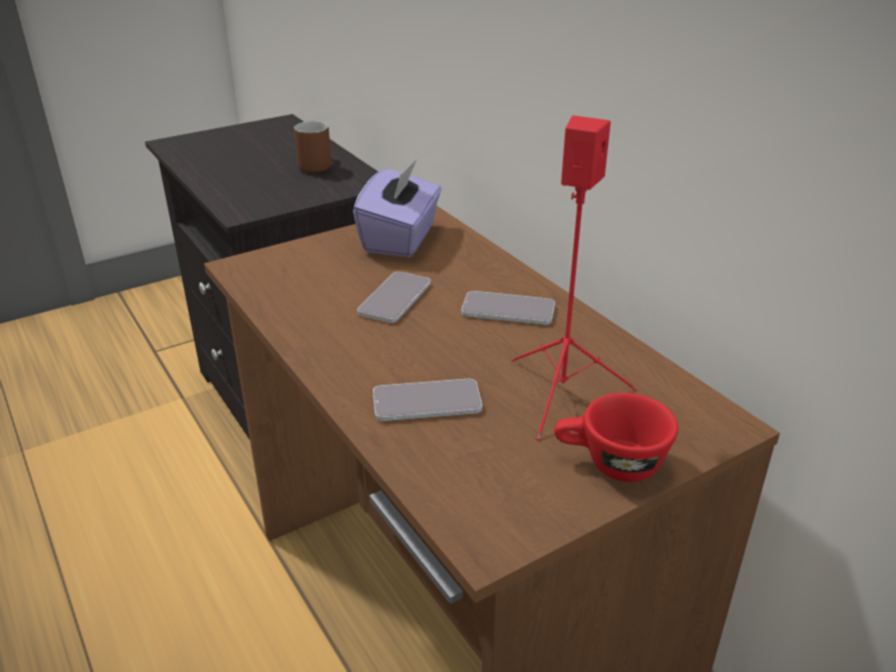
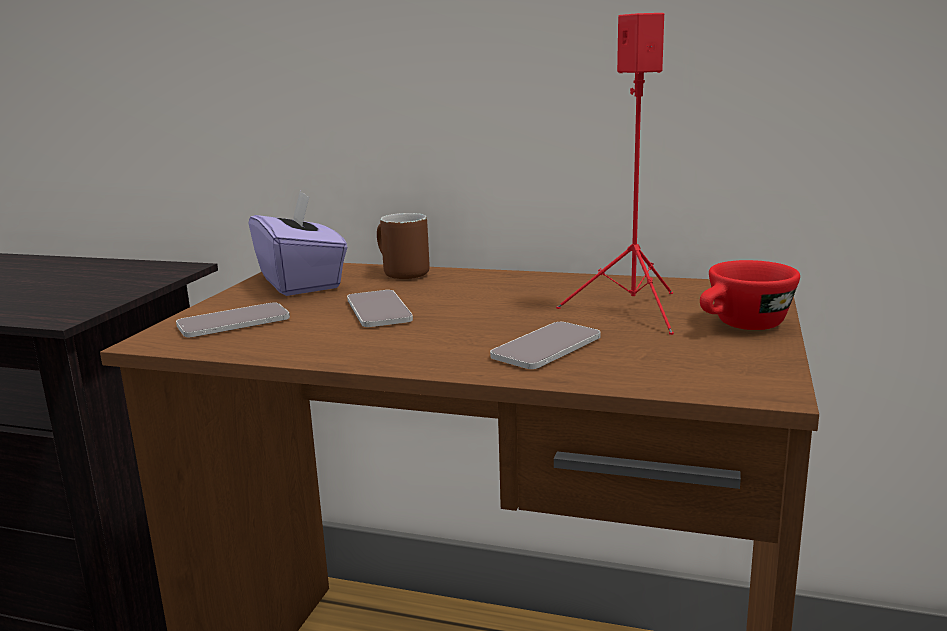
camera: 40 degrees left, 15 degrees down
(314, 164) = (86, 272): brown mug -> brown mug (398, 273)
(508, 310) = (491, 288): phone -> phone (233, 322)

